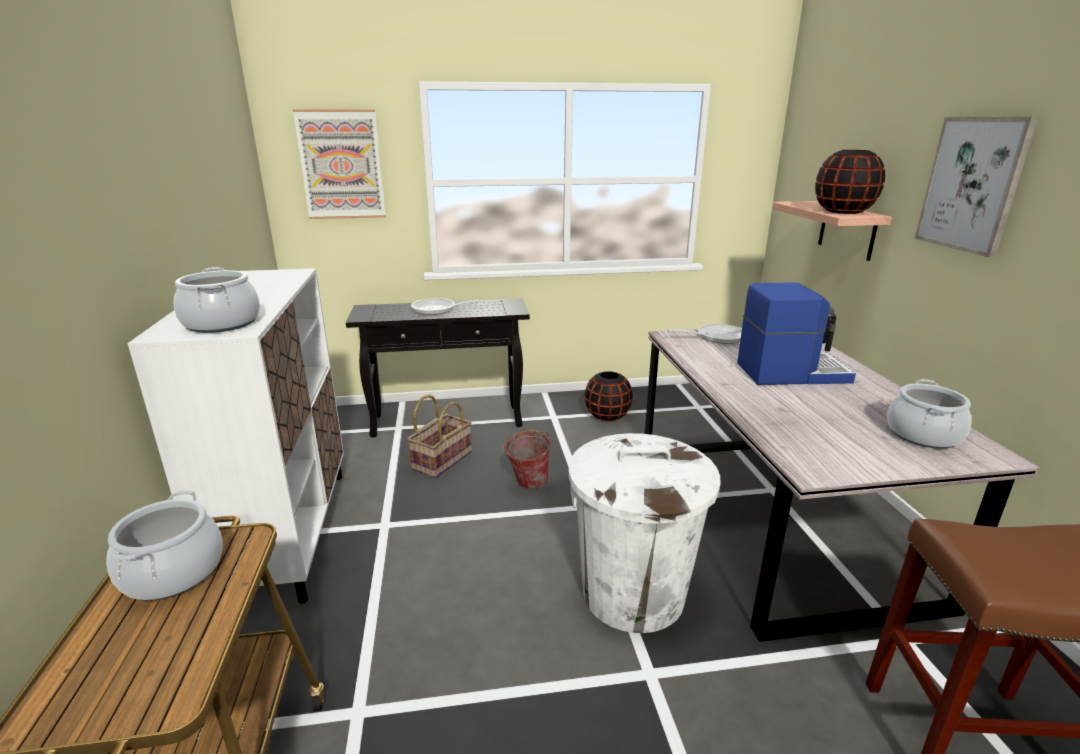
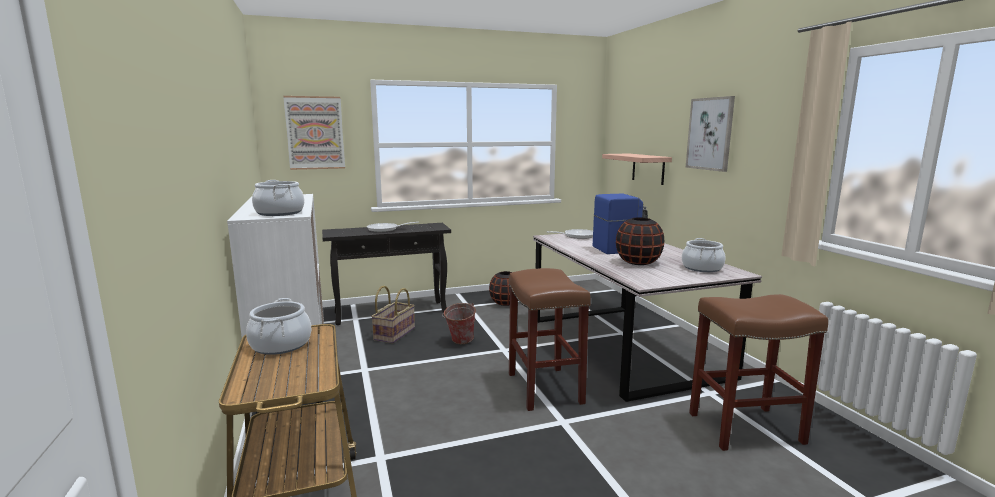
camera: 10 degrees left, 10 degrees down
(632, 593) = (543, 387): white trash can -> brown stool
(843, 211) = (644, 156): black vase -> black vase (638, 262)

